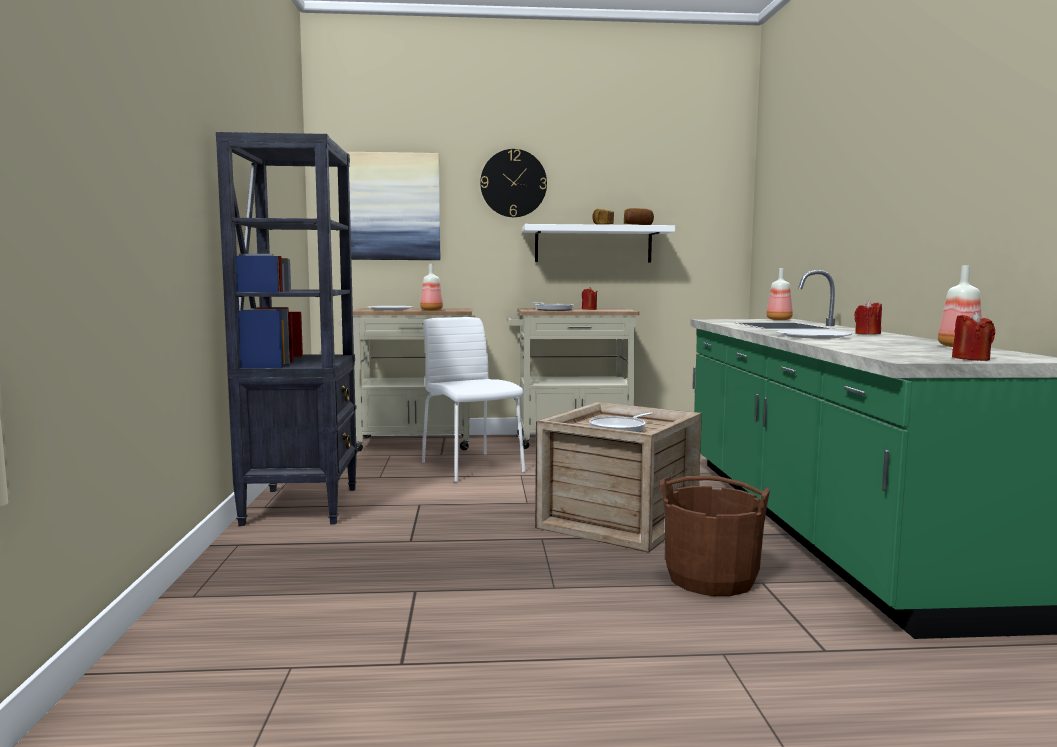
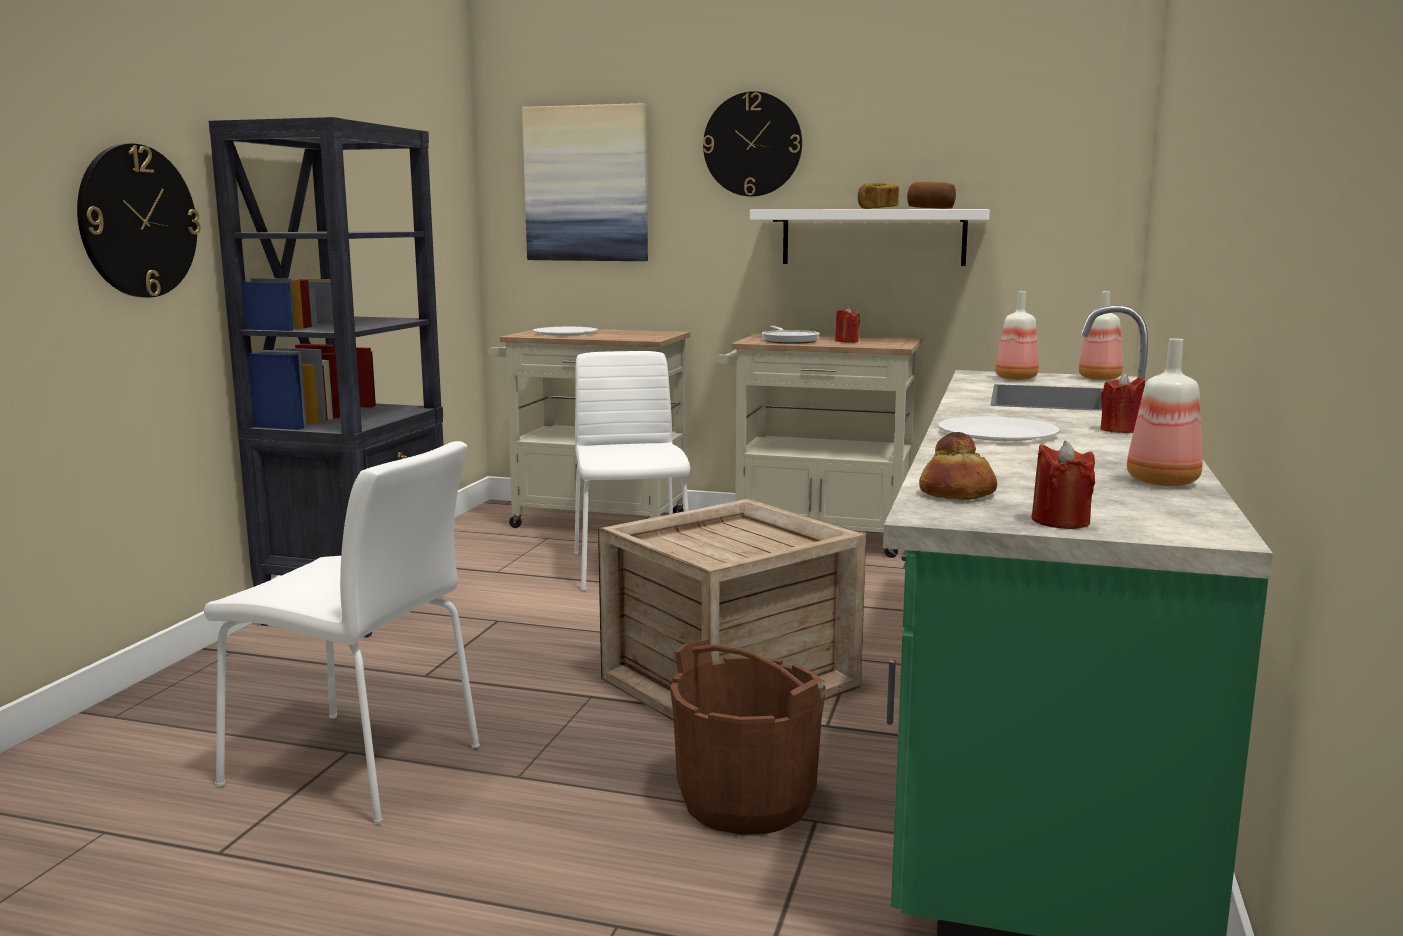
camera: 20 degrees right, 5 degrees up
(184, 201) = (138, 221): none -> wall clock
(430, 310) = (610, 337): bottle -> bottle (1014, 378)
(437, 598) = (361, 767): none -> white chair
(620, 429) = (719, 550): frying pan -> none
(885, 353) = (958, 493): none -> bread

